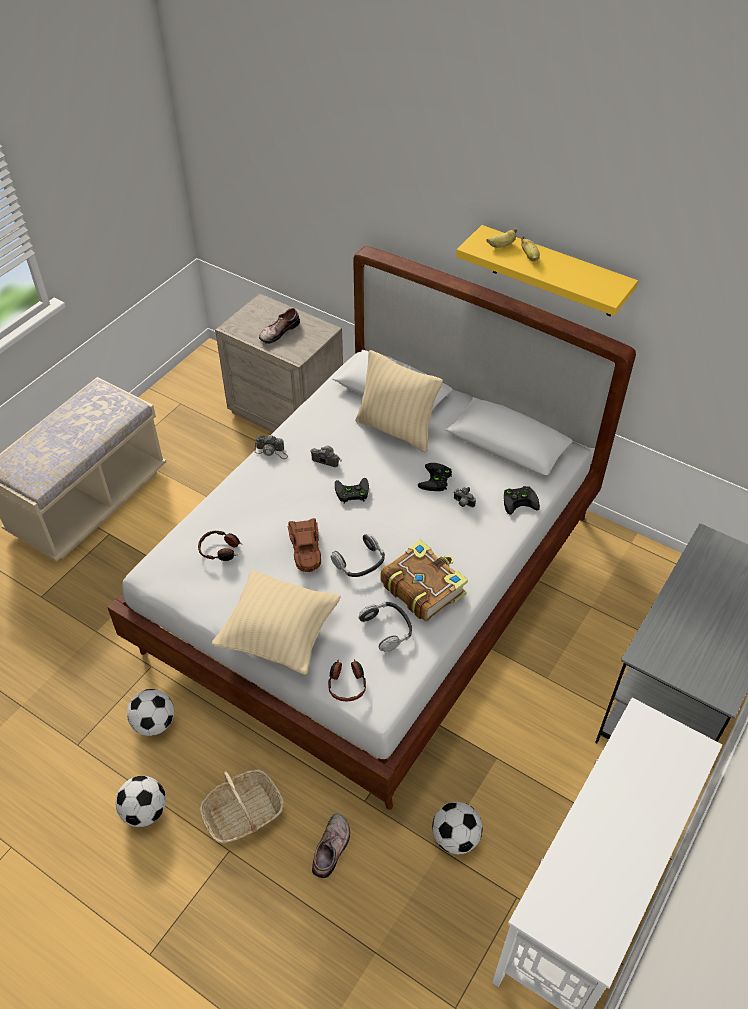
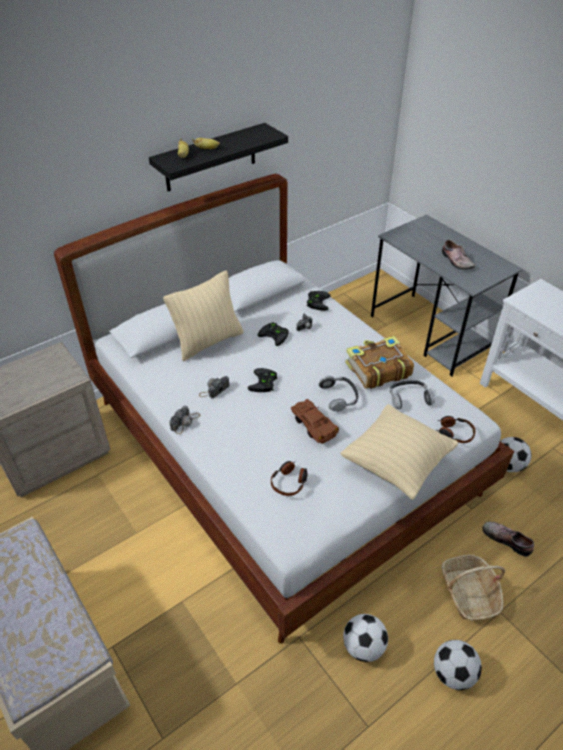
camera: 70 degrees left, 5 degrees down
(278, 331) = (29, 382): shoe -> shoe (456, 261)
(305, 549) = (313, 425): brown toy car -> brown toy car turned 135 degrees counterclockwise
(554, 272) = (210, 158): yellow shelf -> black shelf

